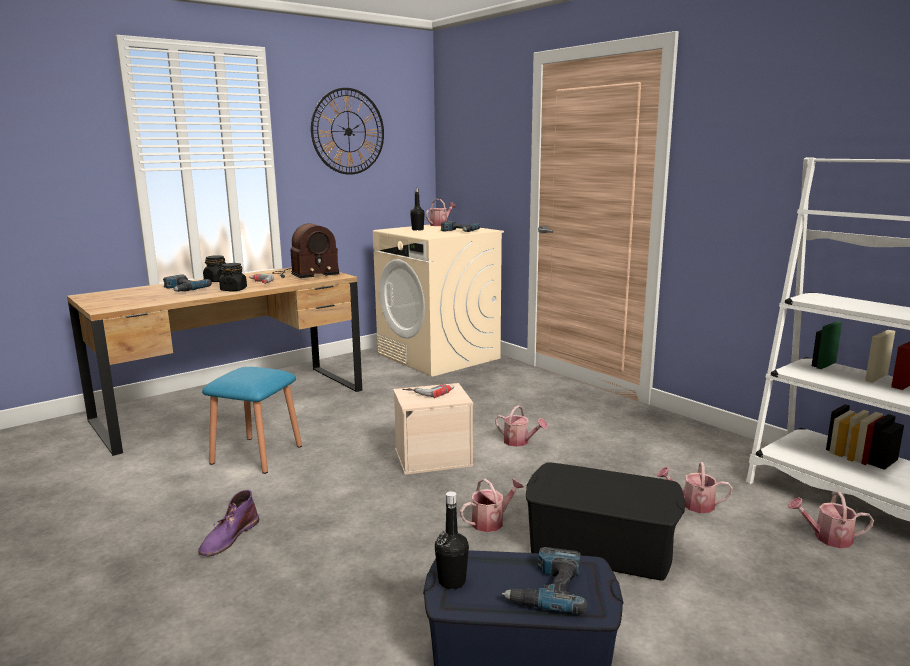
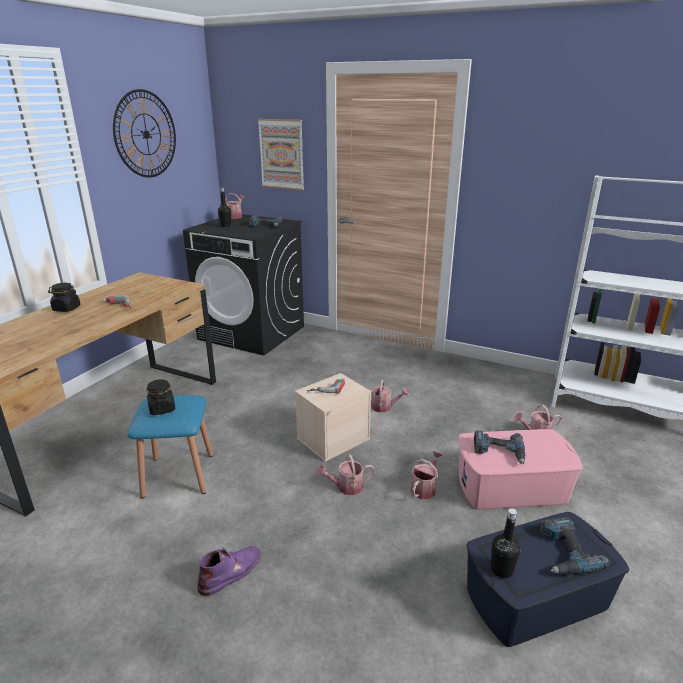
camera: 25 degrees left, 10 degrees up
(182, 289) = (43, 327): power drill -> power drill (499, 451)
(228, 537) = (231, 572): purple boot -> purple boot turned 135 degrees counterclockwise
(233, 290) = (103, 320): black jar -> black jar (162, 409)
(305, 274) = (150, 287): radio -> none
(439, 356) = (252, 333): beige washing machine -> black washing machine
(490, 156) = (282, 154): none -> picture
(601, 547) = (512, 488): black storage box -> pink storage box
(827, 538) = (624, 439): watering can -> watering can (346, 487)

